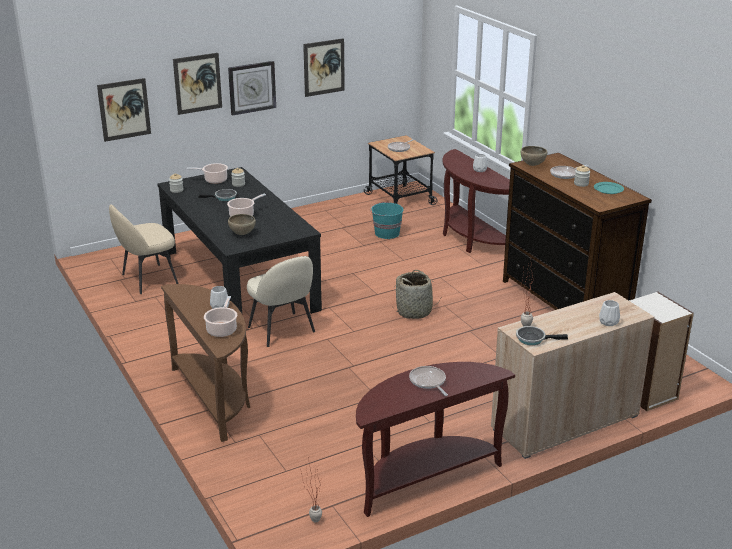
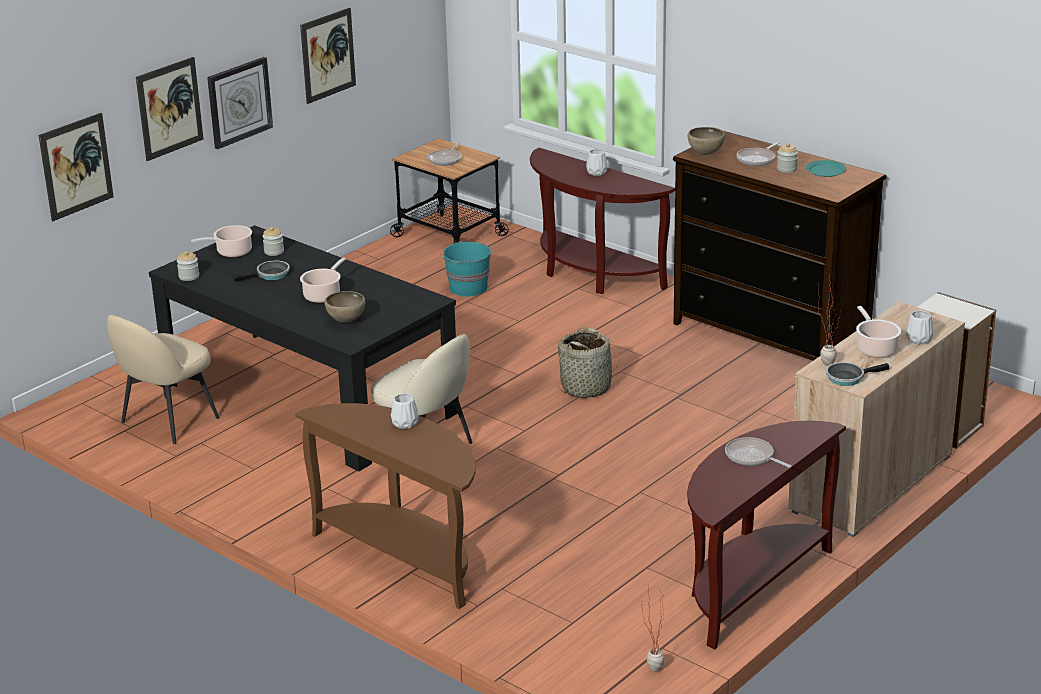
camera: 20 degrees left, 0 degrees up
(222, 329) = (435, 451): cooking pot -> cooking pot (875, 349)

